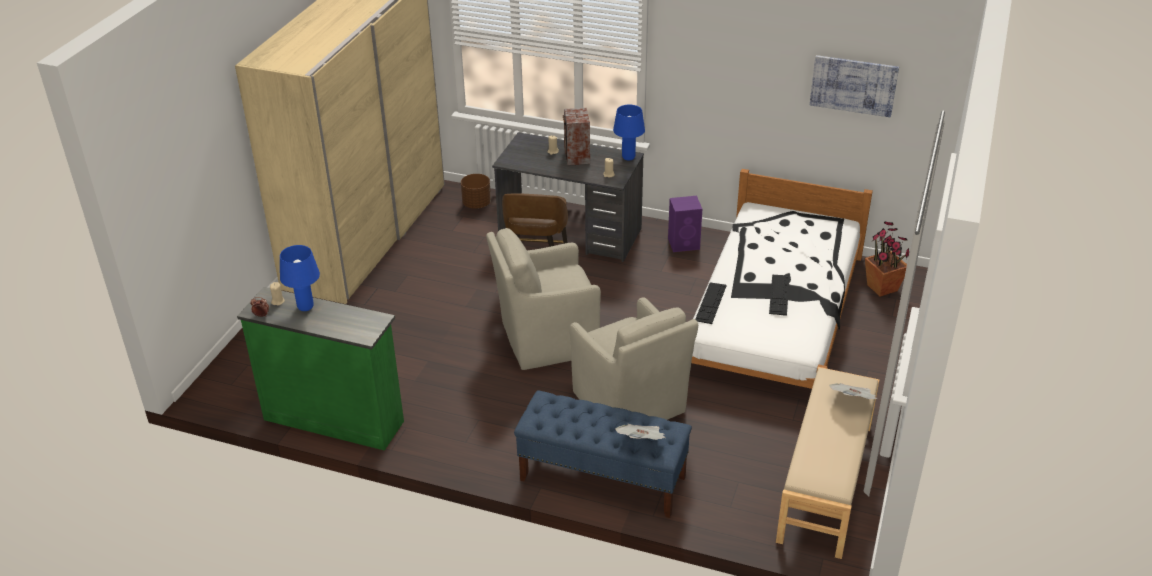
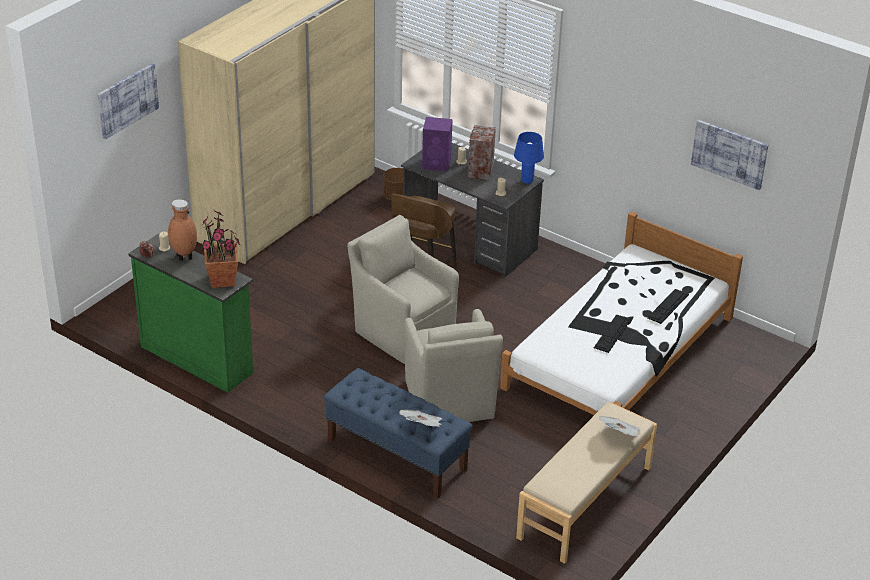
camera: 15 degrees right, 0 degrees up
(192, 141) = (127, 100): none -> picture
(305, 307) = (184, 257): blue table lamp -> brown vase
(545, 339) = (402, 331): beige armchair -> beige armchair turned 45 degrees clockwise
(684, 243) = (570, 272): purple speaker -> purple speaker (437, 164)
(710, 303) = (547, 327): keyboard -> keyboard (668, 306)
(882, 288) = (735, 351): potted plant -> potted plant (223, 280)

